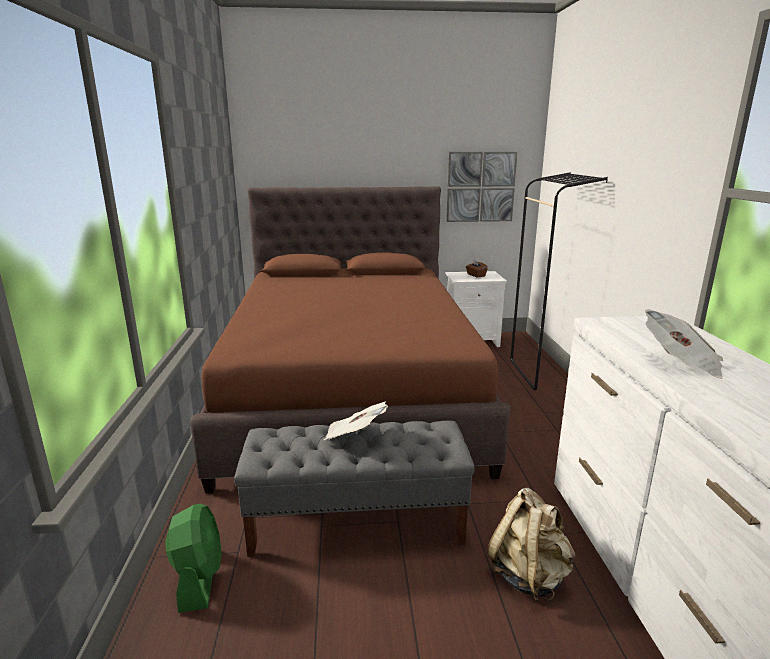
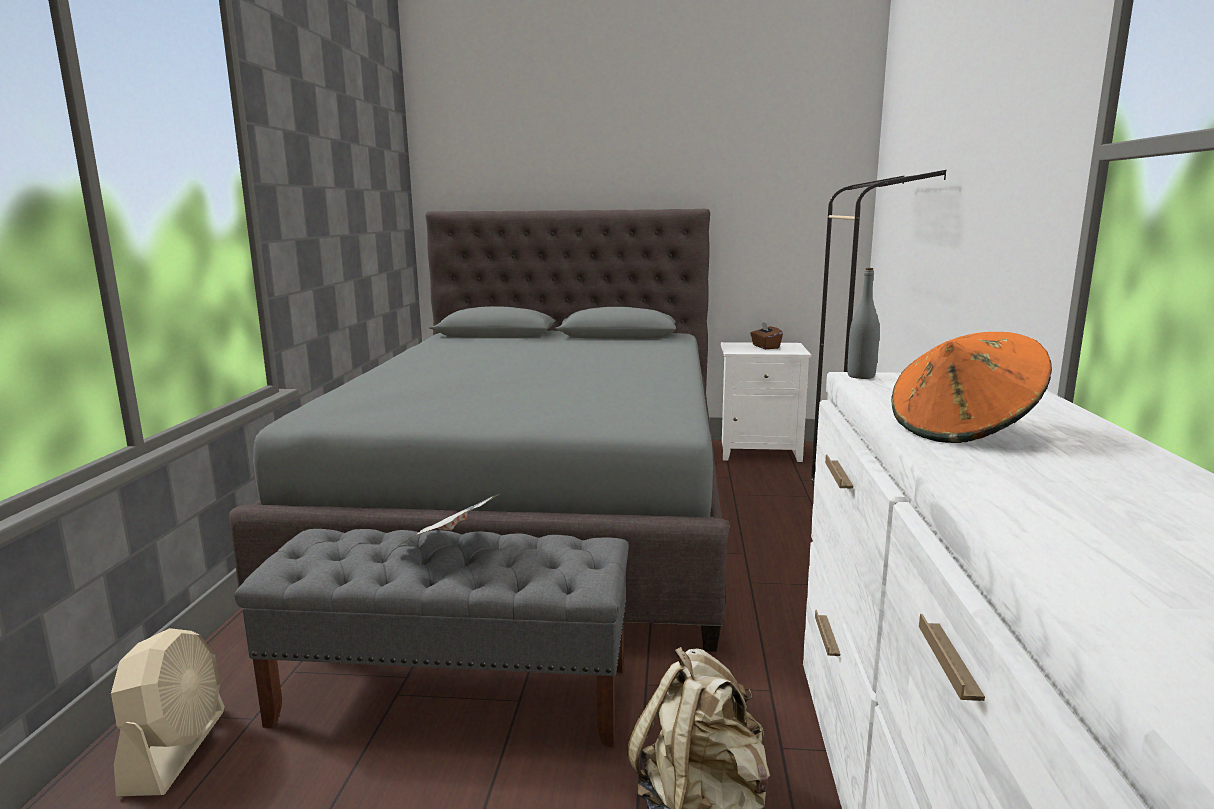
camera: 10 degrees right, 5 degrees down
(199, 578) = (176, 750): green fan -> beige fan
(351, 391) = (540, 509): brown bed -> grey bed
(480, 187) = (776, 210): picture -> none
(596, 321) = (861, 376): none -> grey bottle
(681, 363) = (963, 430): newspaper -> orange hat

